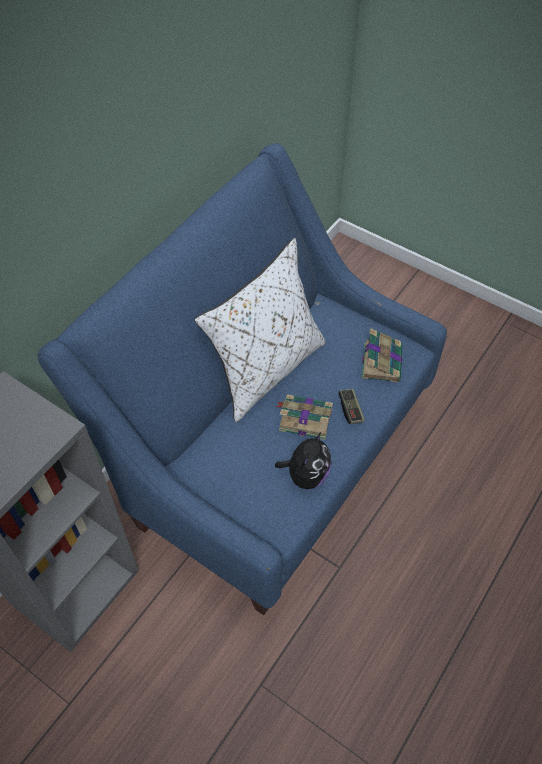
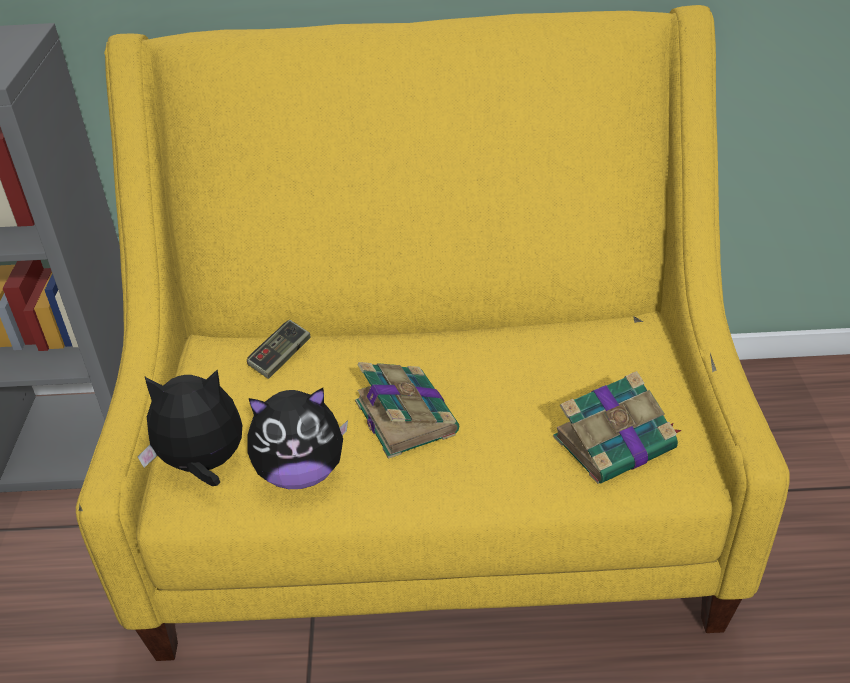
camera: 55 degrees right, 15 degrees down
(265, 369) = (451, 334): white pillow -> none
(269, 510) = (203, 466): none -> plush toy
(270, 451) = (433, 505): blue sofa -> yellow sofa
(350, 410) = (477, 457): game controller -> game controller (280, 358)

